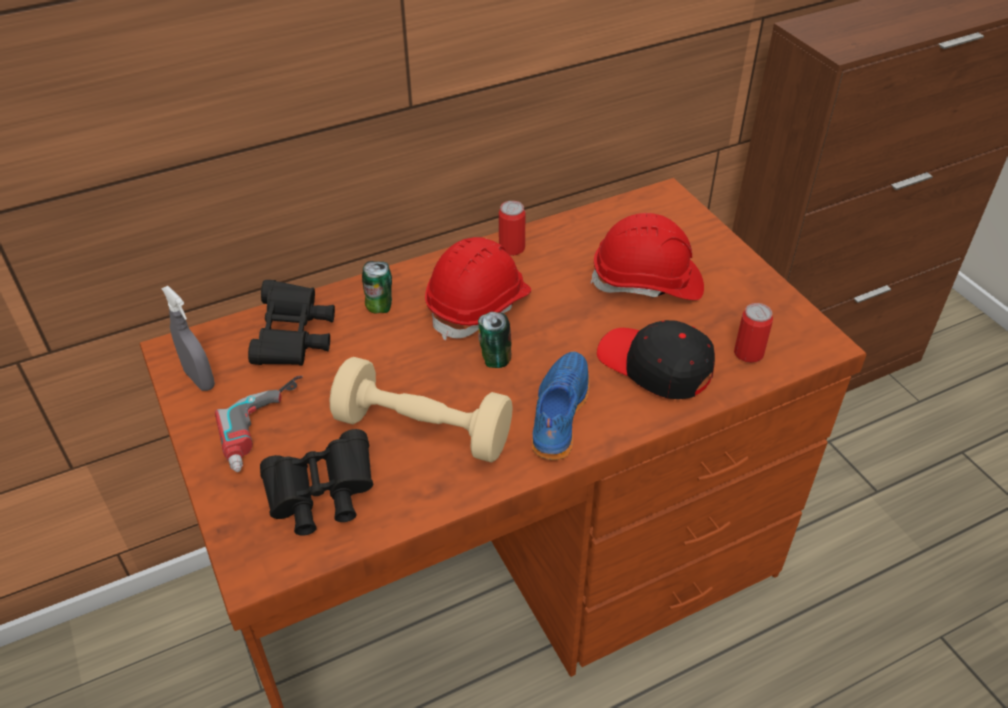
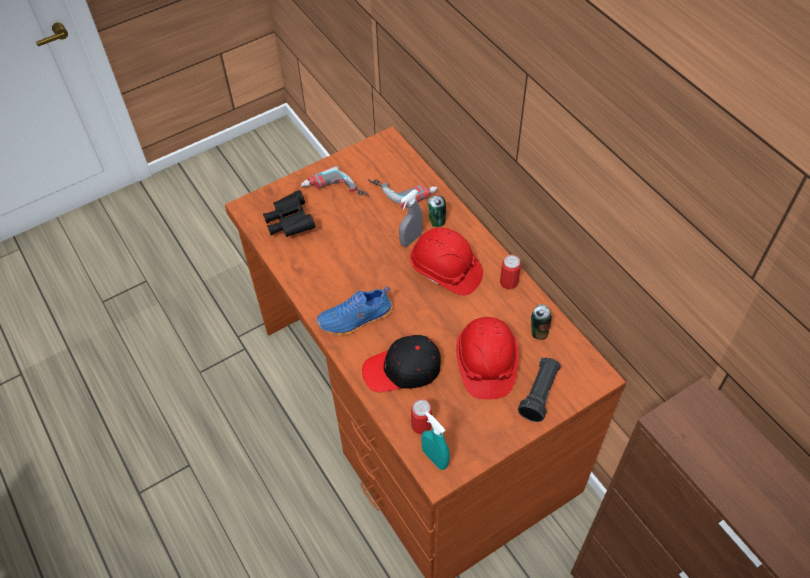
camera: 85 degrees right, 10 degrees up
(200, 379) = (367, 157): grey spray bottle -> grey spray bottle (411, 239)
(295, 339) = (403, 188): black binoculars -> power drill
(423, 430) = (338, 257): beige dumbbell -> none
(495, 360) = (397, 284): can -> can (538, 331)
(557, 413) = (356, 319): blue shoe -> blue shoe turned 150 degrees clockwise
(655, 366) = (402, 369): black cap -> black cap turned 135 degrees counterclockwise
(693, 242) = (539, 394): none -> black flashlight
(798, 344) = (435, 458): none -> turquoise spray bottle

